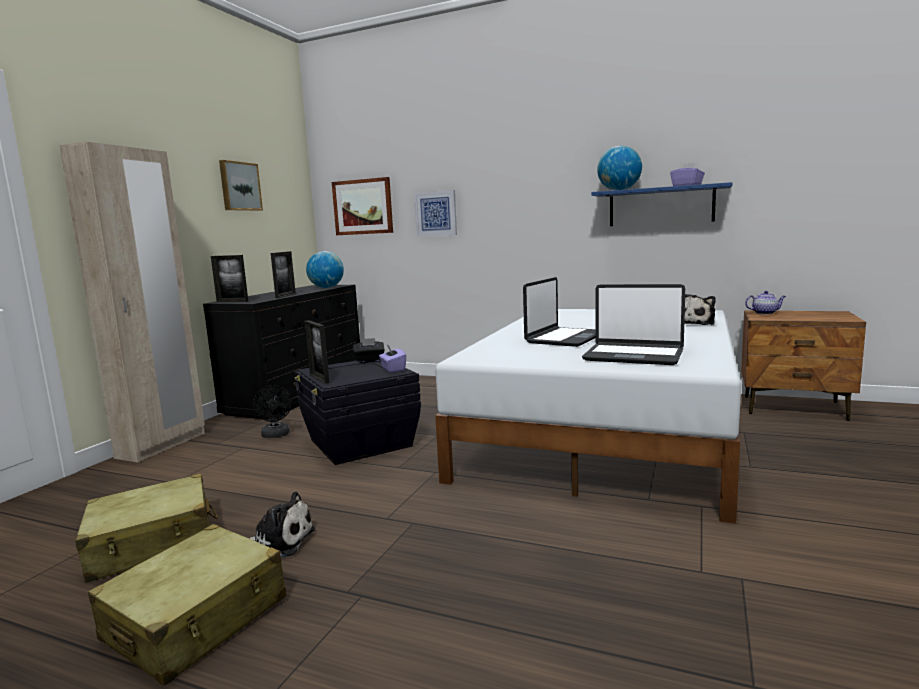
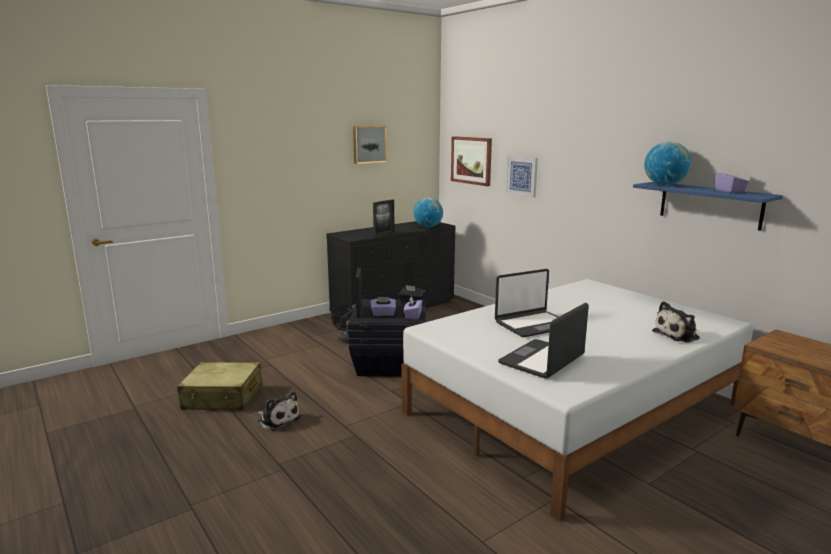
camera: 30 degrees right, 5 degrees up
(162, 445) = (282, 329): beige wardrobe -> none
(197, 619) = (205, 450): beige suitcase -> none
(232, 301) = (344, 235): picture frame -> none
(354, 374) = (383, 314): none -> purple tissue box
(633, 356) = (542, 360): laptop -> laptop turned 75 degrees clockwise
(765, 313) = (786, 339): teapot -> none

